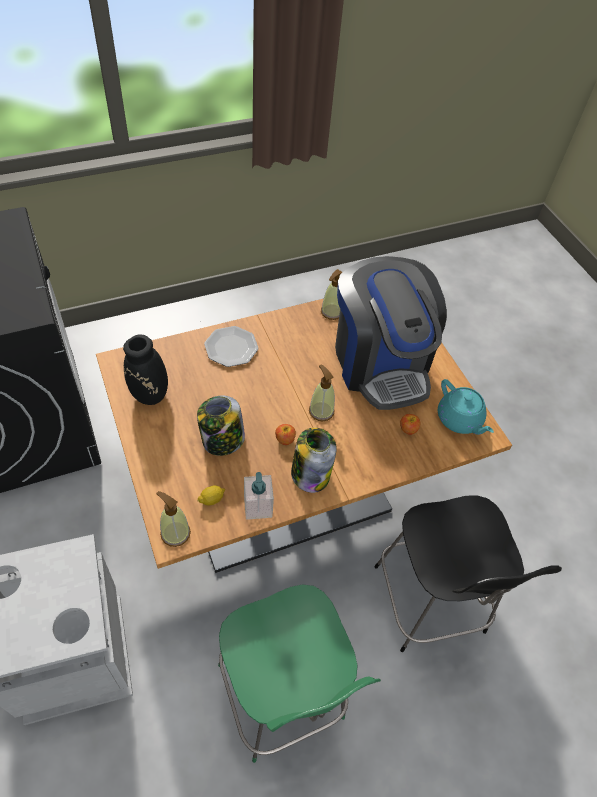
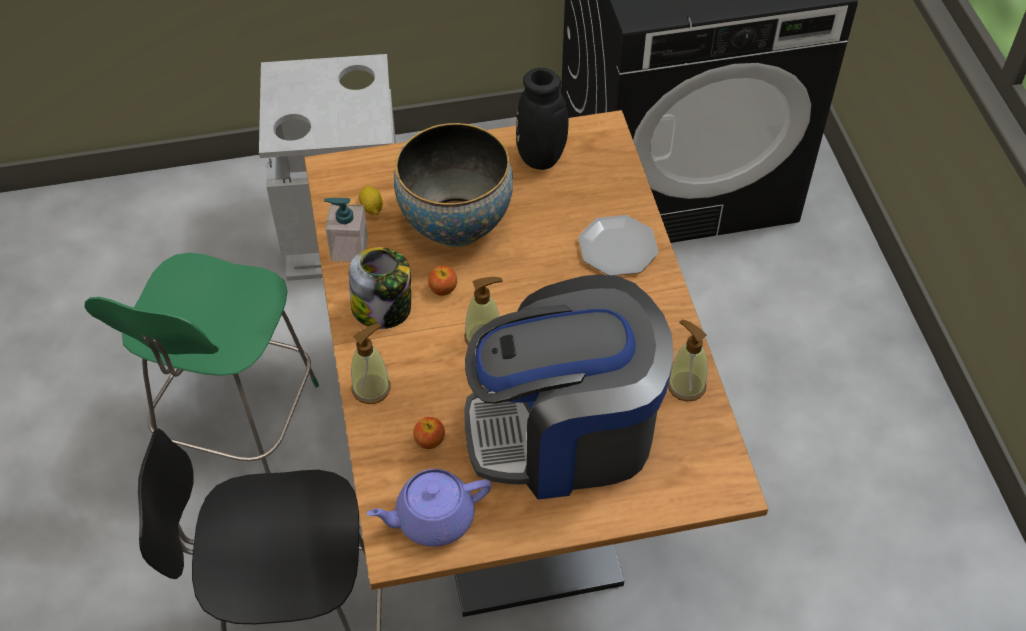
camera: 105 degrees right, 0 degrees up
(175, 533) = (337, 172): soap dispenser -> soap dispenser (371, 388)
(222, 440) = (455, 224): jar -> bowl
(282, 696) = (236, 424): green chair -> green chair turned 60 degrees counterclockwise
(459, 420) = (433, 518): turquoise teapot -> purple teapot

